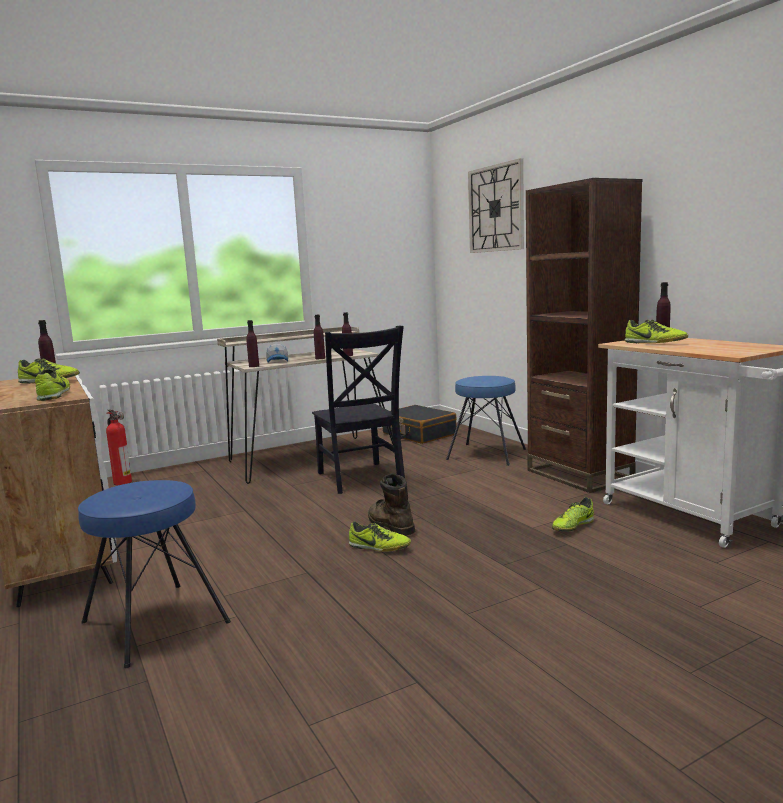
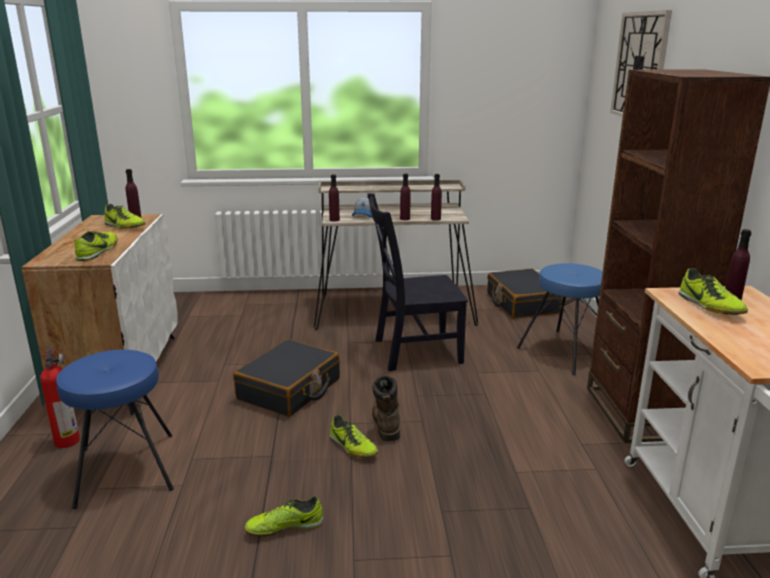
camera: 25 degrees right, 10 degrees up
(122, 482) = (226, 300): fire extinguisher -> fire extinguisher (67, 440)
(271, 526) = (289, 390): none -> black suitcase
(360, 478) = (413, 351): black chair -> black chair turned 75 degrees clockwise
(572, 526) = (559, 485): shoe -> shoe (284, 527)

